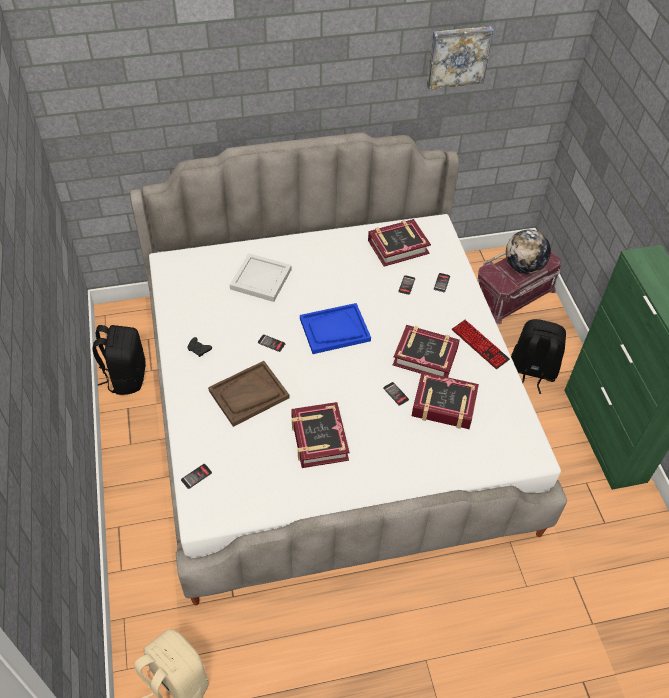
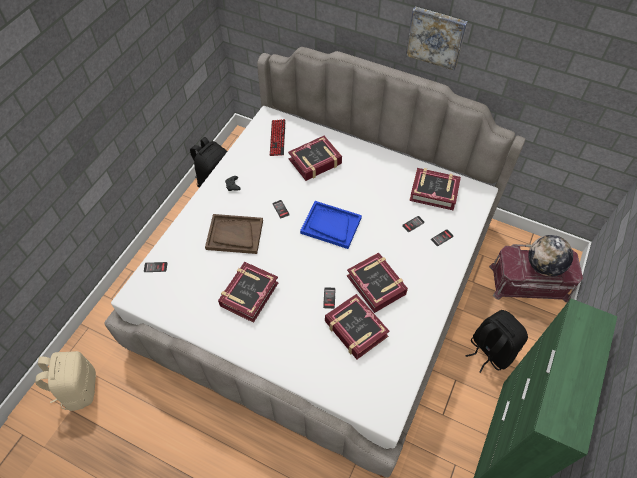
camera: 40 degrees right, 5 degrees up
(261, 280) = (315, 162): white tray -> book
(458, 56) = (552, 53): picture -> picture (436, 37)
(480, 345) = (426, 302): keyboard -> keyboard (277, 138)

